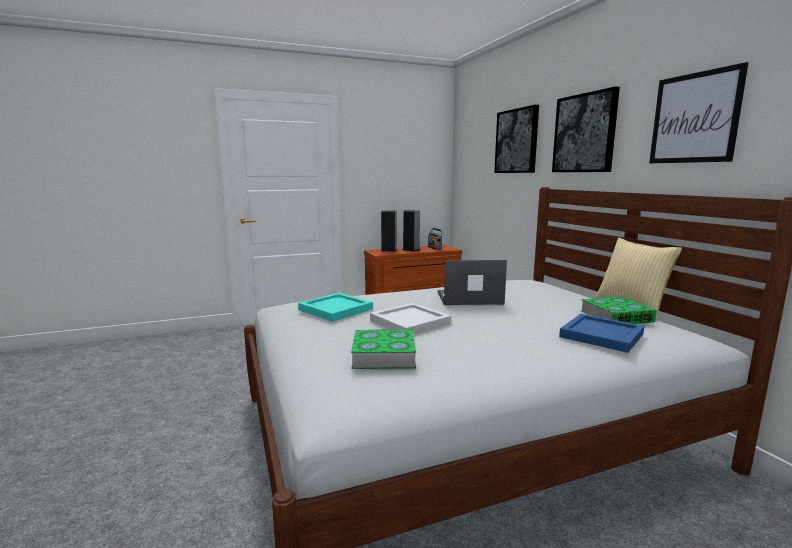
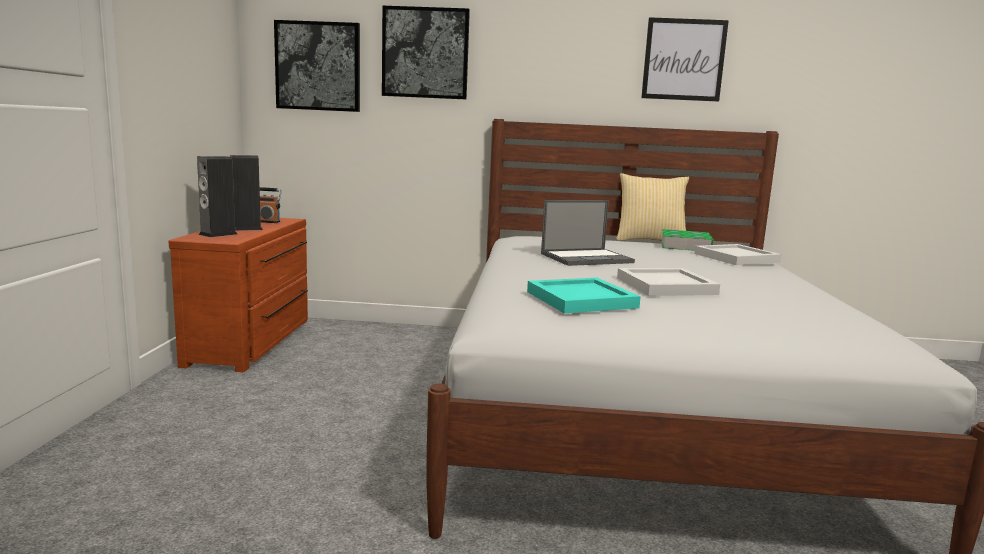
camera: 65 degrees left, 0 degrees up
(384, 355) = (777, 309): book -> none
(468, 298) = (587, 258): laptop -> laptop turned 135 degrees counterclockwise
(584, 133) = (552, 57): picture -> picture (318, 66)
(600, 335) = (736, 258): blue tray -> white tray

